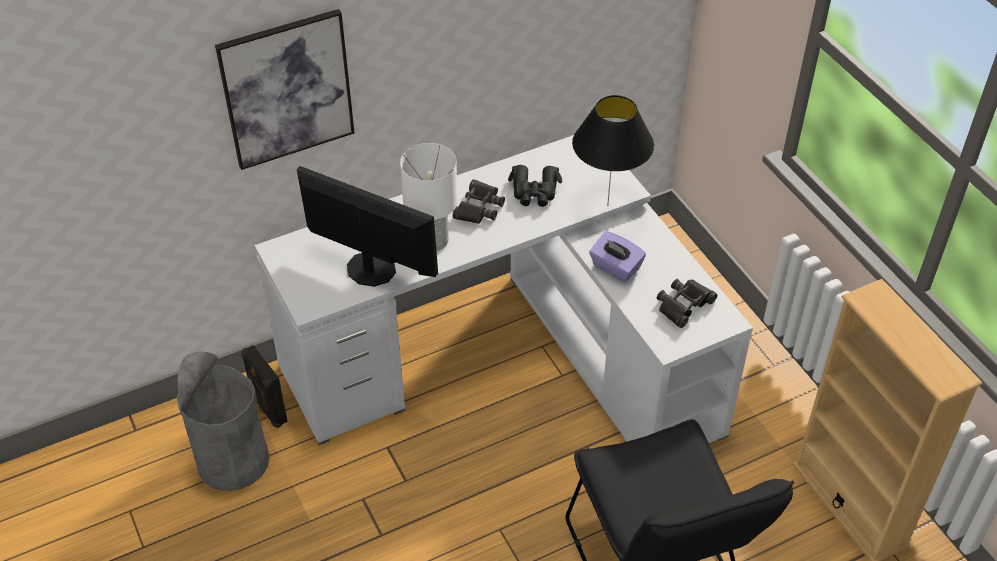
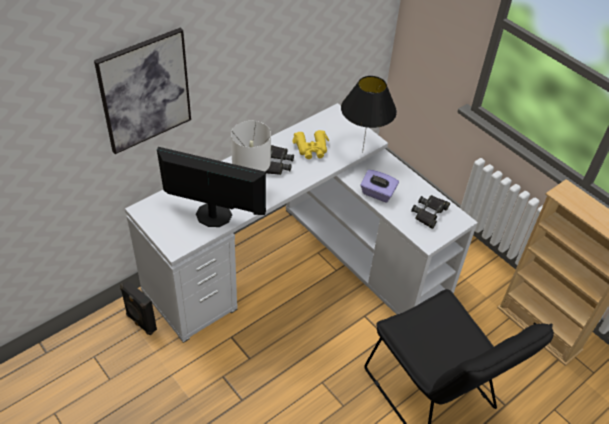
camera: 15 degrees left, 0 degrees up
(233, 460) = (124, 363): grey trash can -> none
(534, 191) = (311, 148): black binoculars -> yellow binoculars

